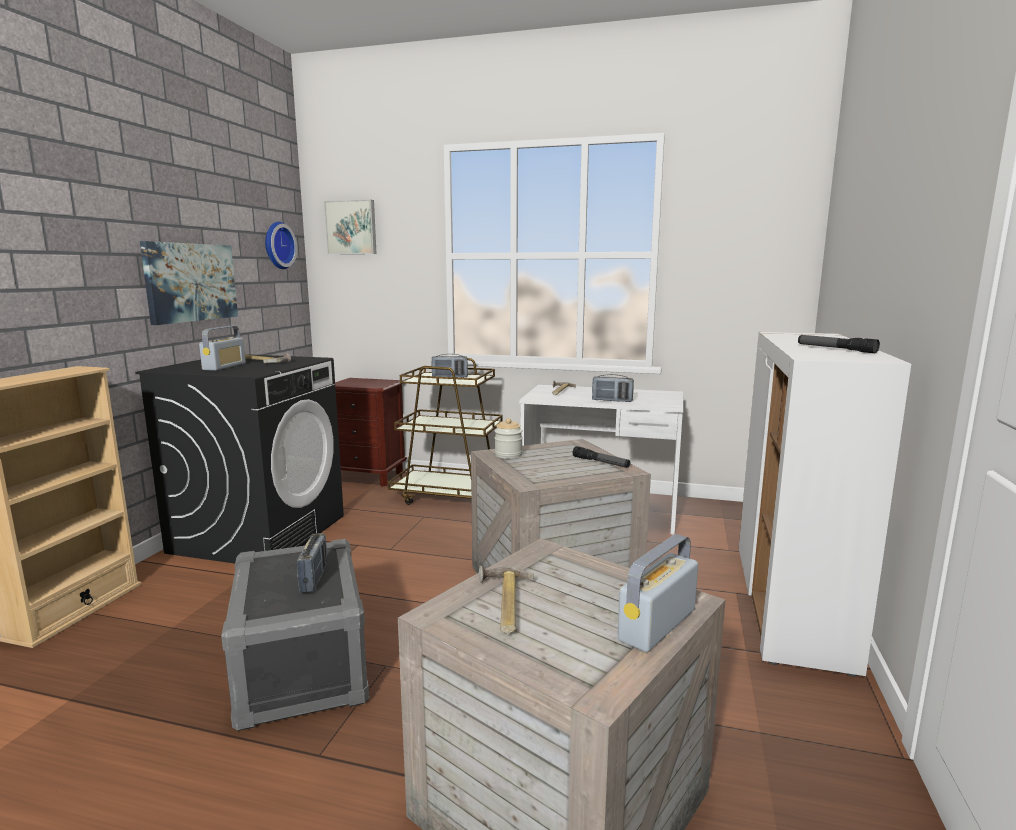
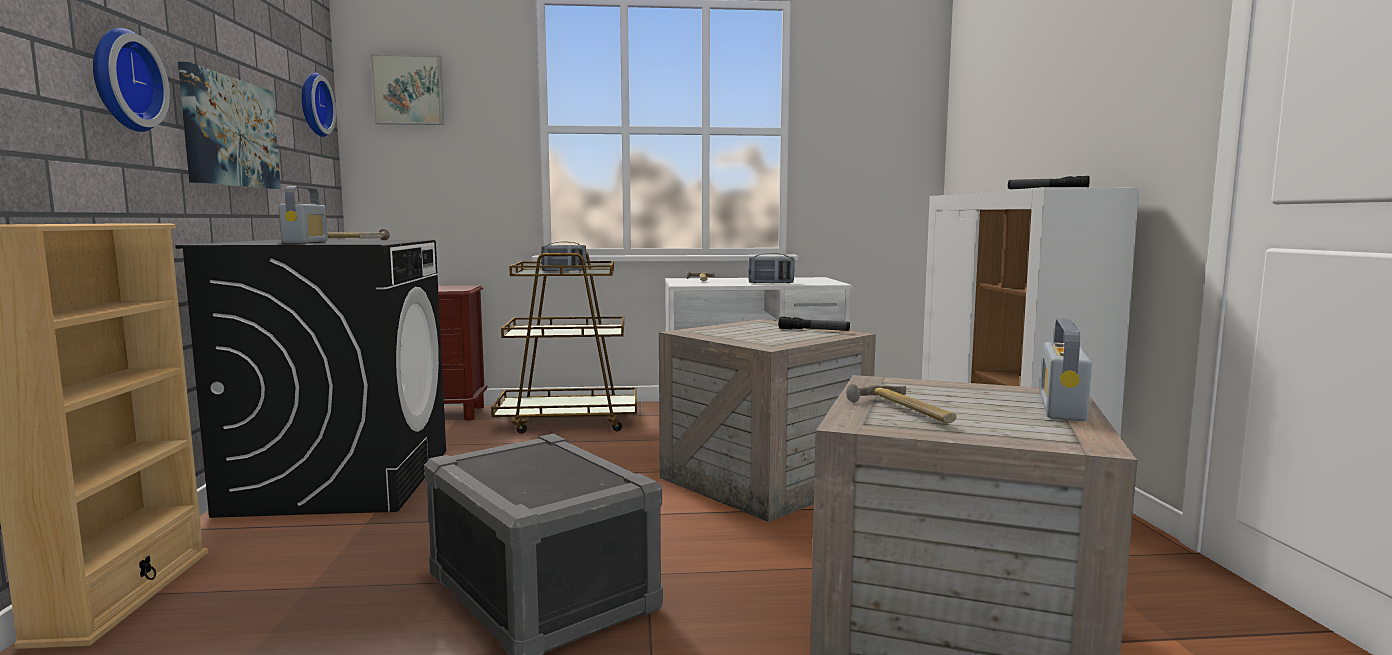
camera: 20 degrees left, 5 degrees down
(88, 265) = (122, 80): none -> wall clock
(314, 578) = (562, 468): radio -> none
(508, 455) = (706, 331): jar -> none

